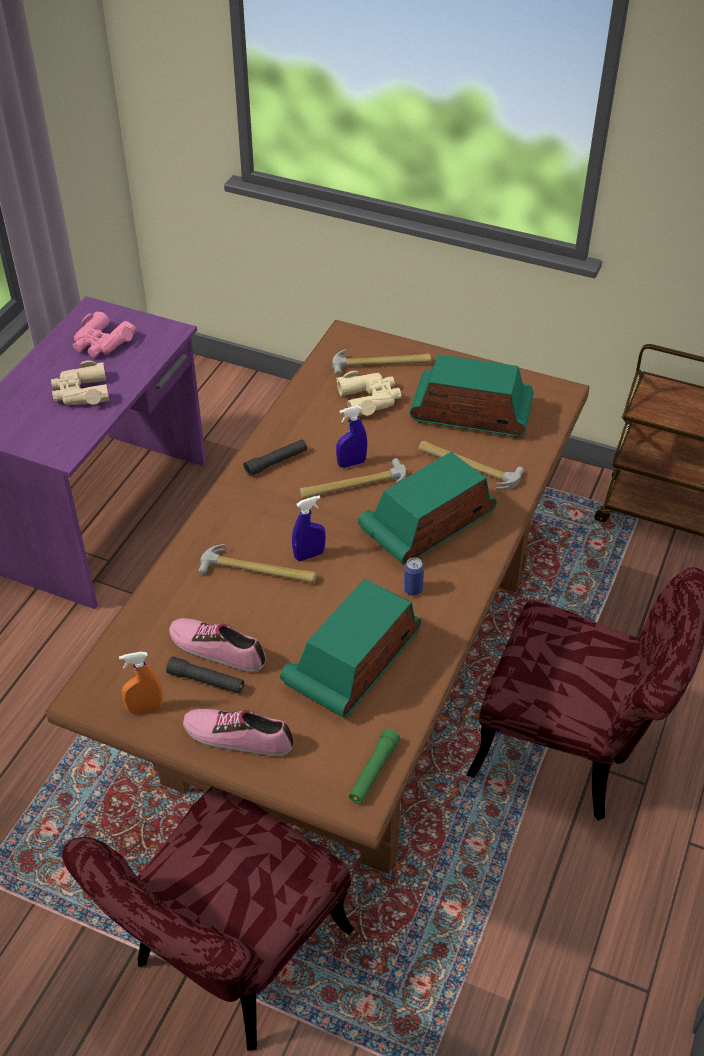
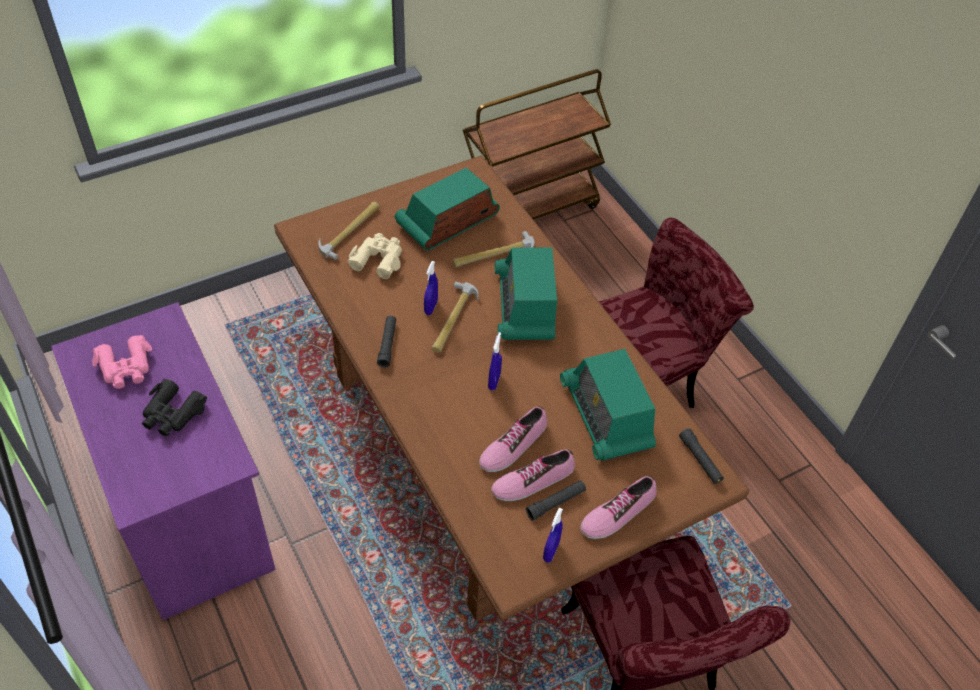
camera: 55 degrees left, 5 degrees up
(81, 392) = (172, 414): beige binoculars -> black binoculars
(145, 708) = (551, 551): orange spray bottle -> blue spray bottle
(246, 611) = (513, 445): none -> shoe
(258, 571) = (483, 417): hammer -> none
(373, 771) = (700, 460): green flashlight -> black flashlight
(413, 589) = (573, 349): can -> none

